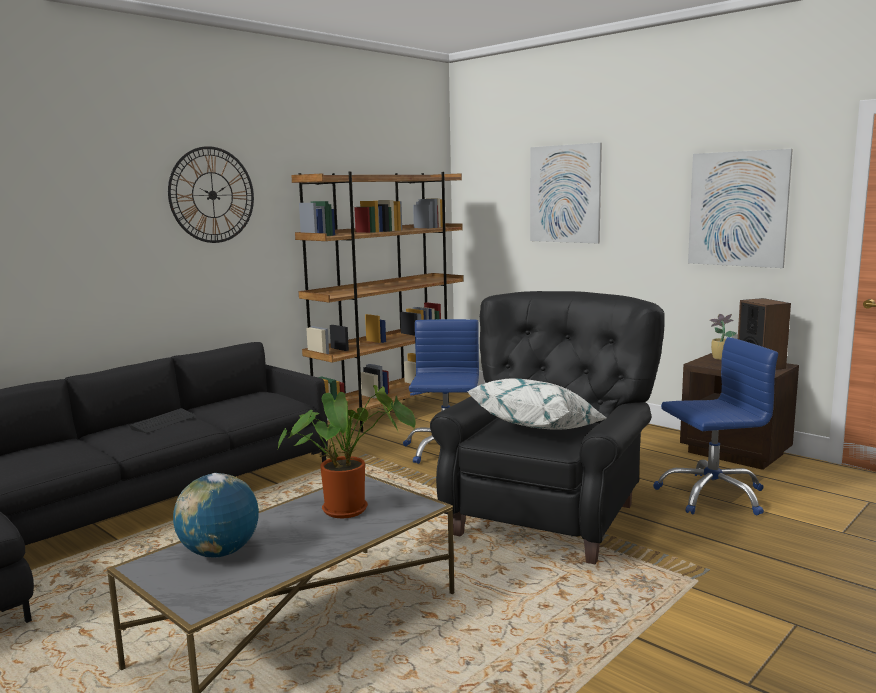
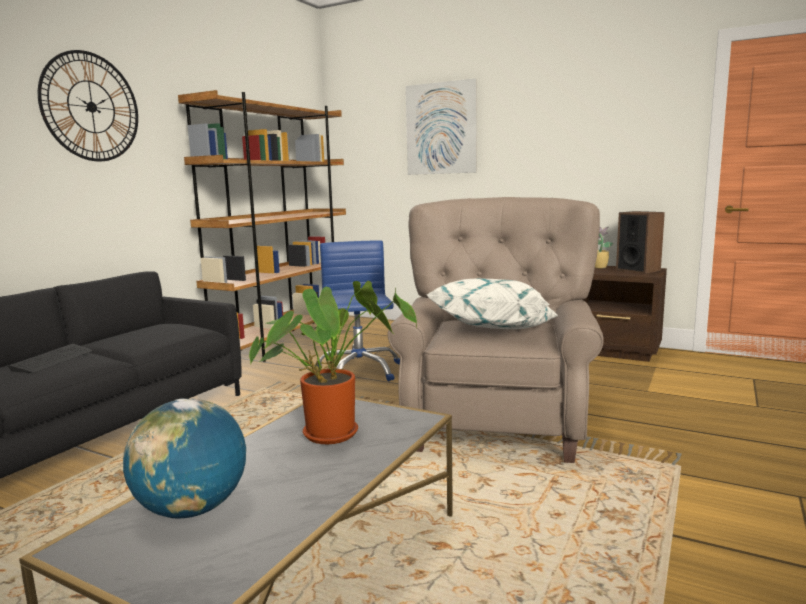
camera: 15 degrees left, 0 degrees up
(548, 516) = (496, 421): black armchair -> beige armchair
(711, 495) = (626, 386): blue office chair -> none
(737, 209) = (608, 133): picture -> none

